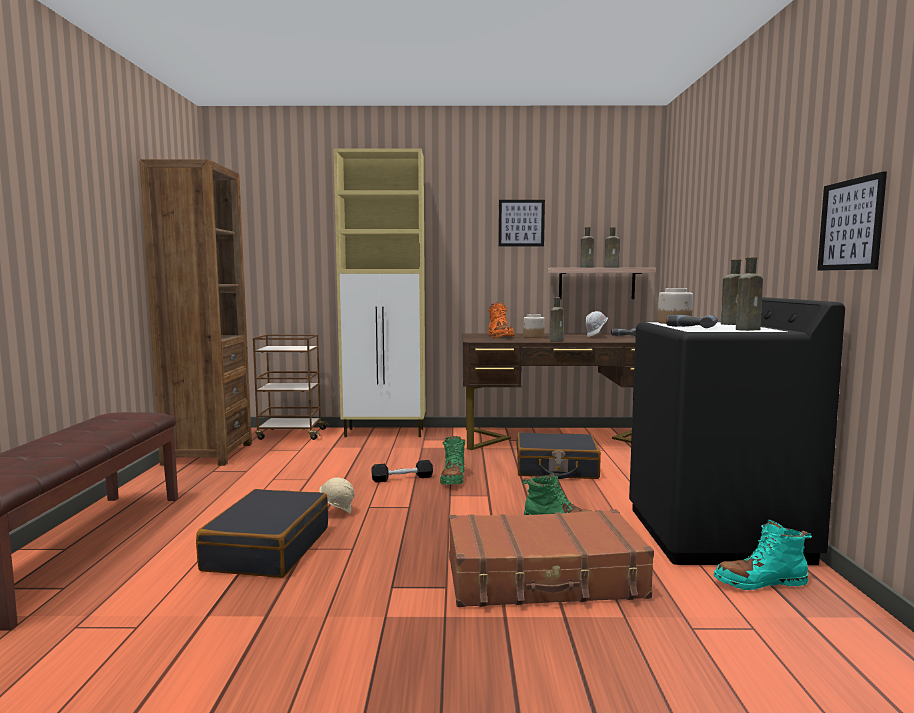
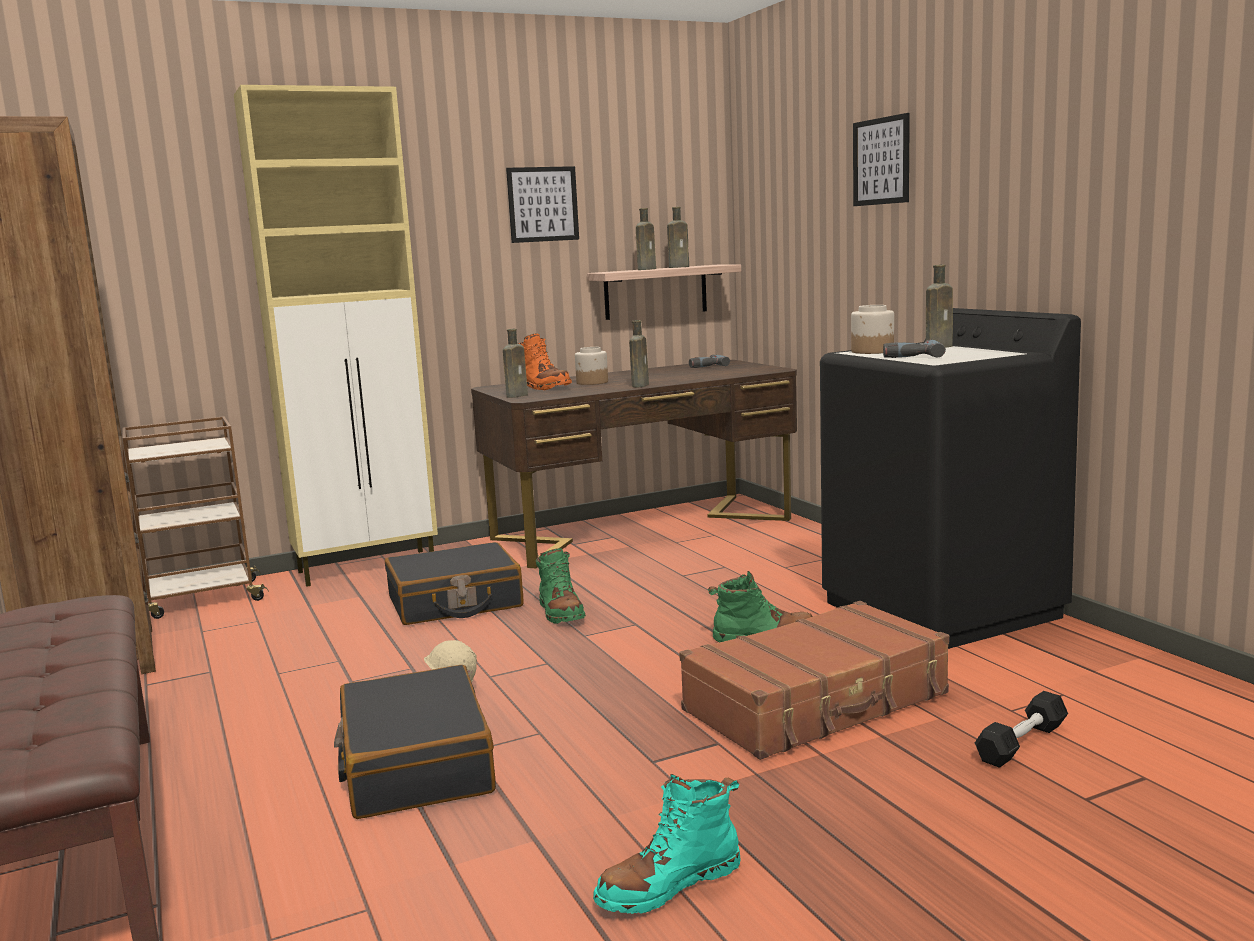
camera: 25 degrees left, 5 degrees up
(402, 478) = (486, 628): black dumbbell -> black dumbbell (1021, 743)
(556, 468) = (681, 571): black suitcase -> black suitcase (455, 603)
(596, 336) = (675, 372): white hard hat -> none
(749, 329) = (982, 354): brown bottle -> brown bottle (518, 395)
(759, 582) = (1028, 649): turquoise boot -> turquoise boot (669, 885)
(850, 225) = (1079, 224): picture -> picture (881, 161)

